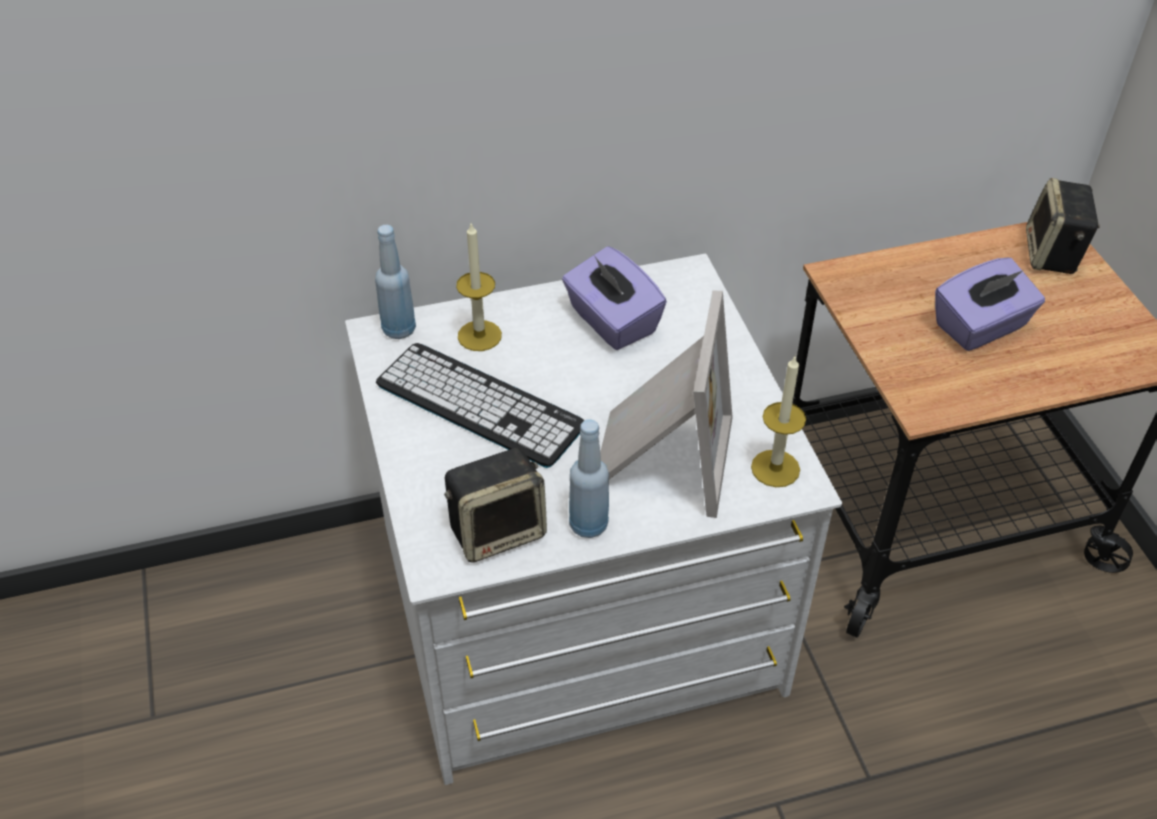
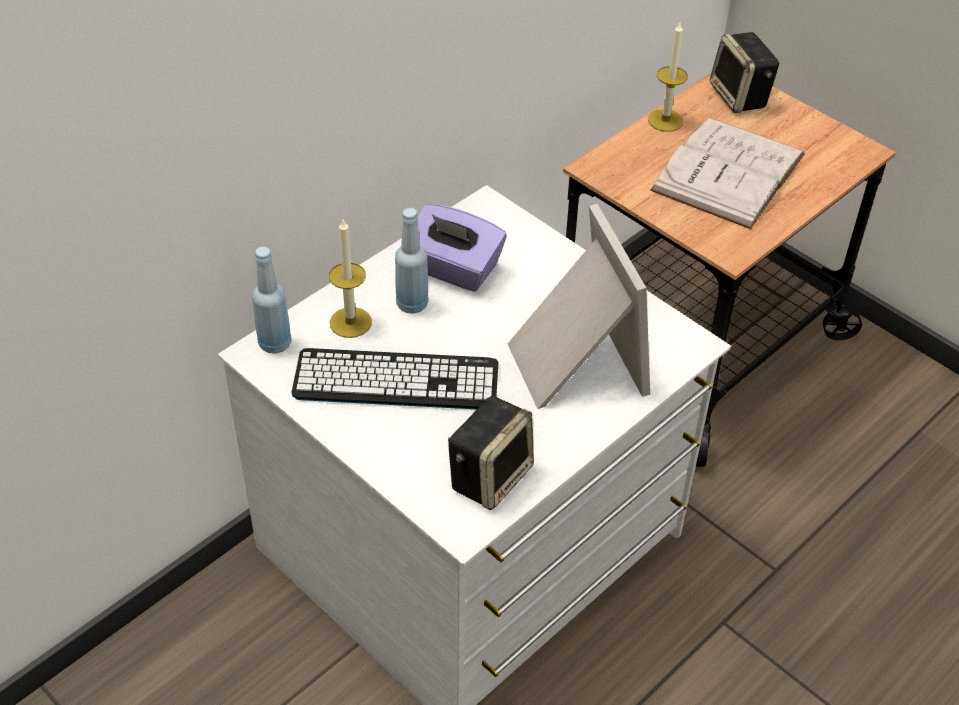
camera: 30 degrees left, 0 degrees up
(588, 525) = (558, 441): blue bottle -> blue bottle (412, 304)
(775, 468) = (665, 338): candle -> candle (665, 120)
(981, 327) = (728, 172): purple tissue box -> white book

